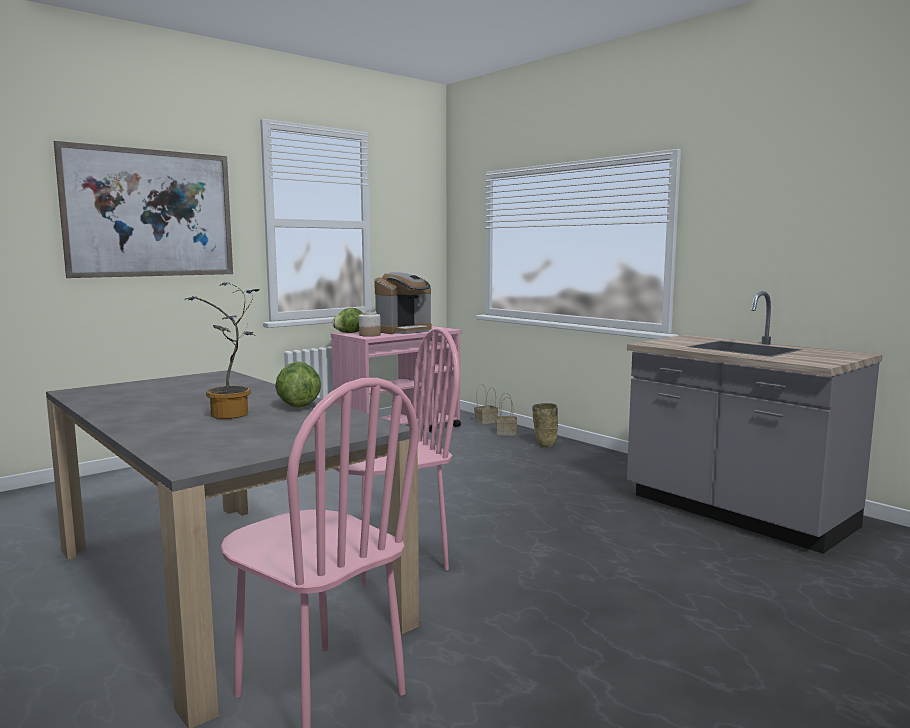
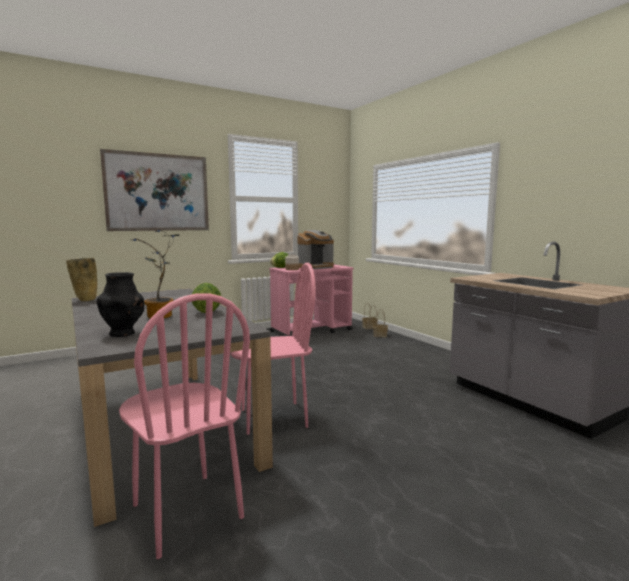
camera: 10 degrees right, 0 degrees up
(200, 442) = (123, 333): none -> black vase
(544, 446) = (403, 345): beige vase -> beige vase (85, 300)

